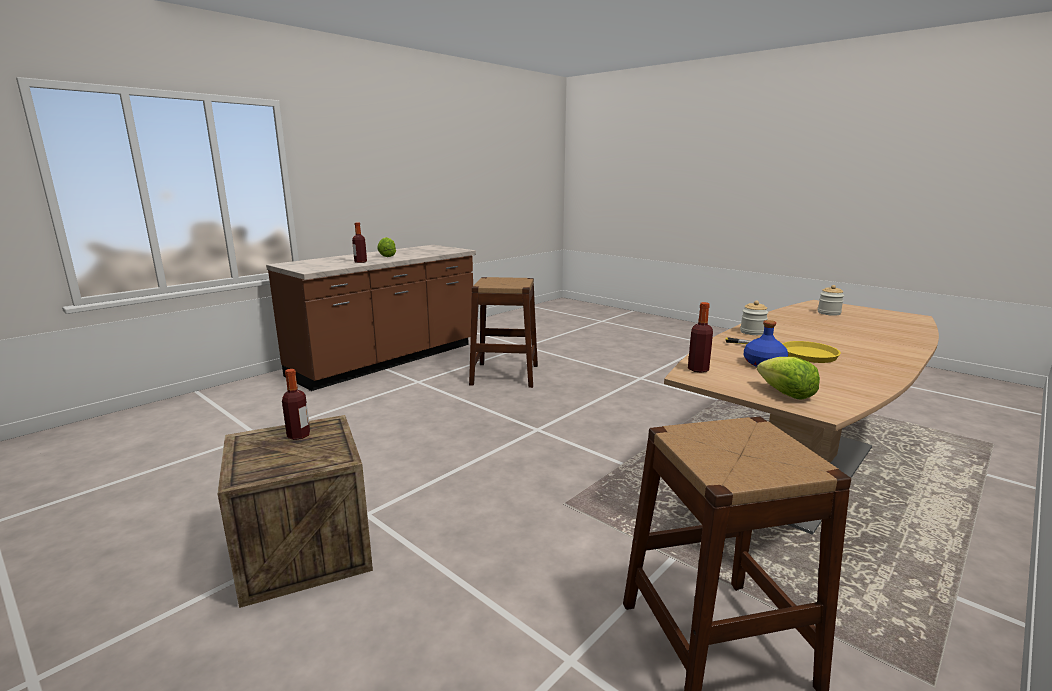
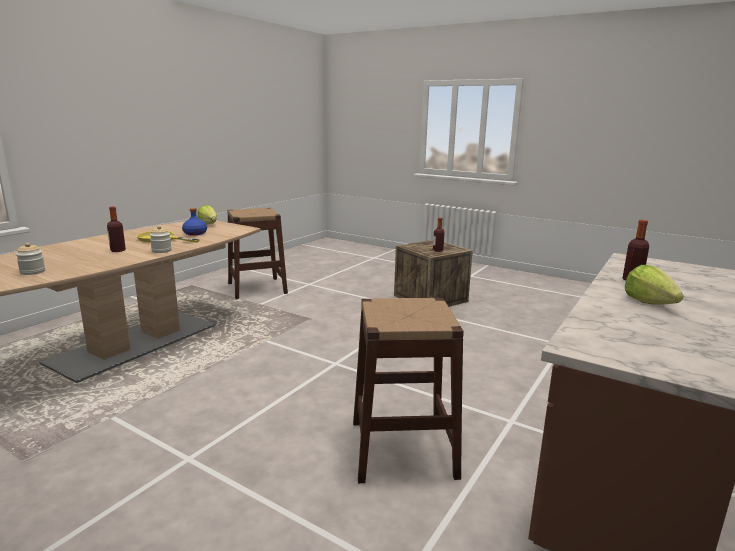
camera: 170 degrees right, 0 degrees up
(698, 369) = (238, 231): bottle -> bottle (118, 250)

